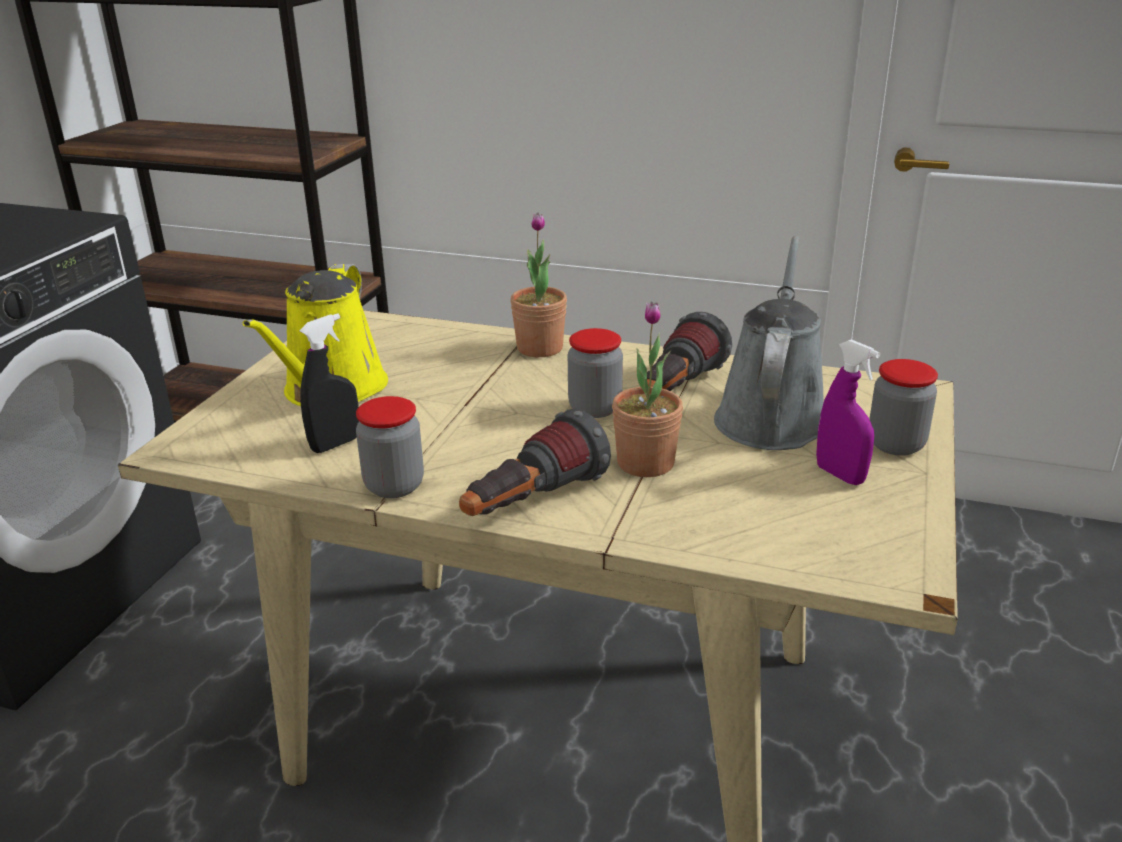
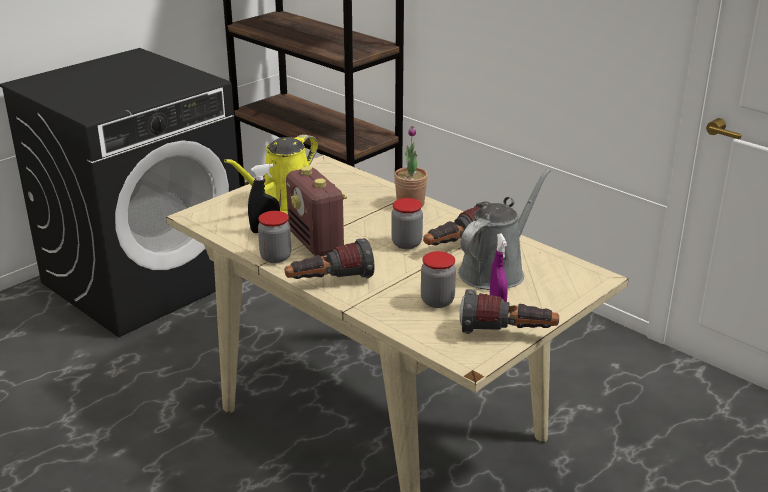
camera: 25 degrees right, 0 degrees up
(446, 443) = (316, 243): none -> radio
(645, 463) = (403, 277): potted plant -> none
(896, 444) = (547, 302): jar -> jar (437, 301)
(901, 512) = (507, 333): none -> flashlight

